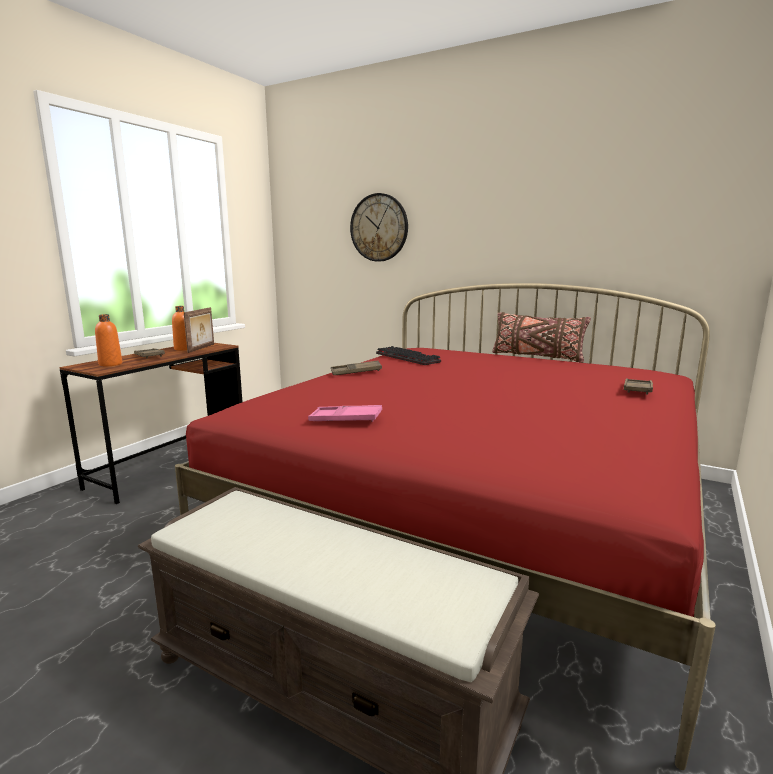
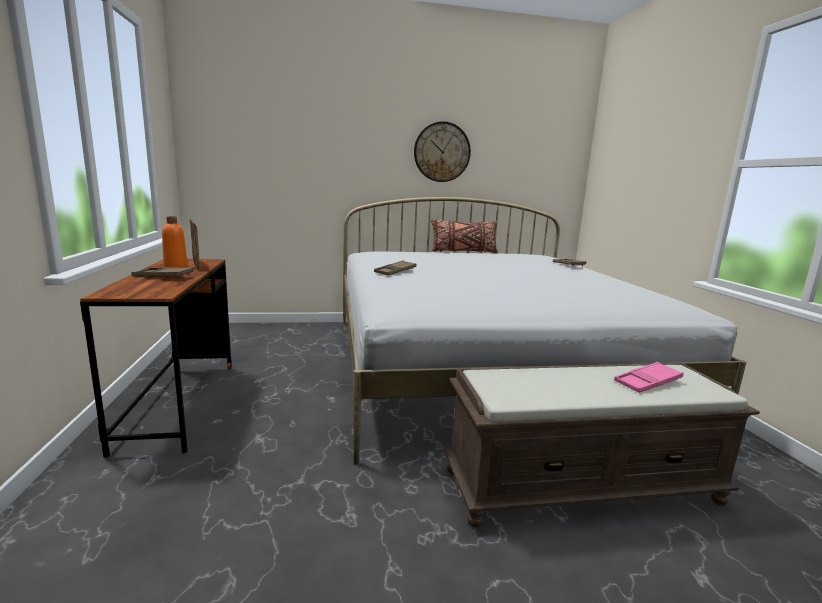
camera: 40 degrees left, 0 degrees up
(110, 364) = (146, 288): orange bottle -> none
(345, 419) = (496, 300): pink tray -> pink tray (648, 382)
(379, 228) = (314, 143): wall clock -> wall clock (442, 152)
(409, 358) = (397, 258): keyboard -> none
(474, 512) = (485, 367): red bed -> white bed

